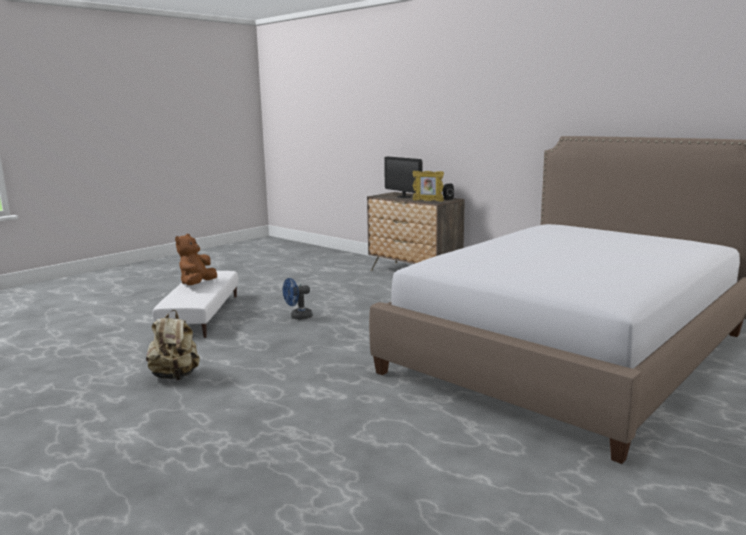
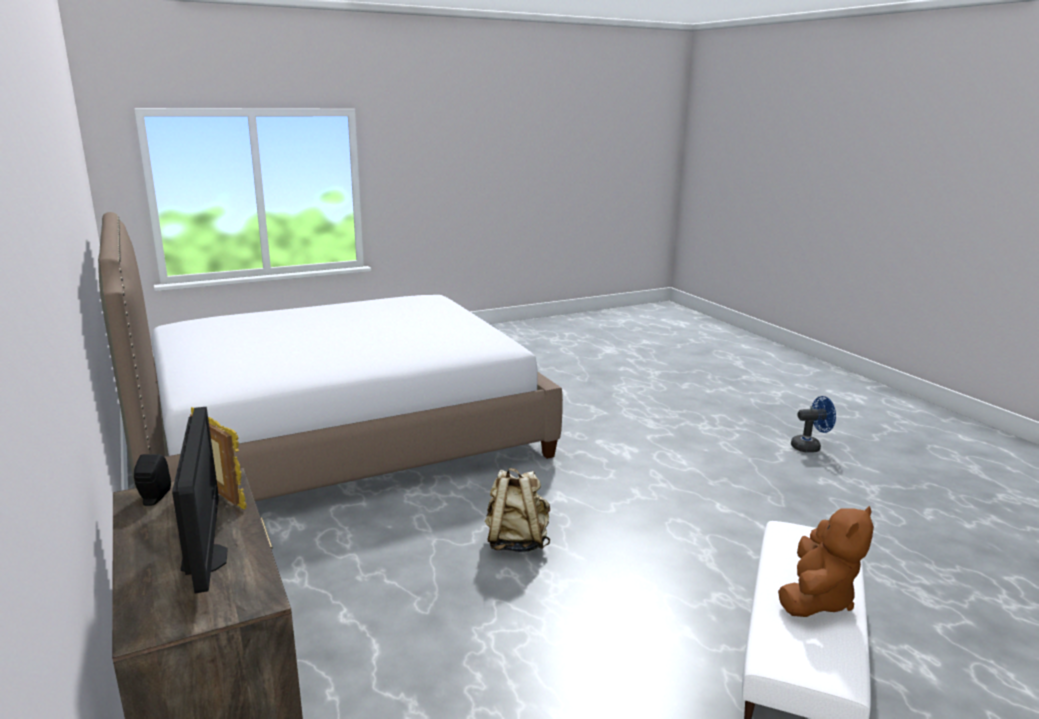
camera: 160 degrees left, 5 degrees up
(175, 376) = (775, 497): beige backpack -> beige backpack (516, 542)
(298, 317) = (611, 586): blue fan -> blue fan (810, 447)

